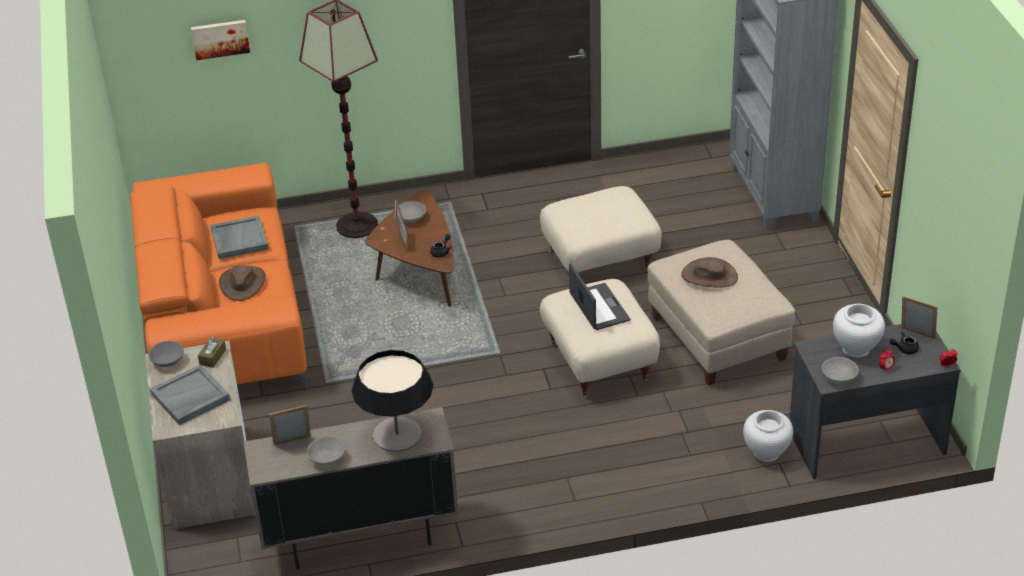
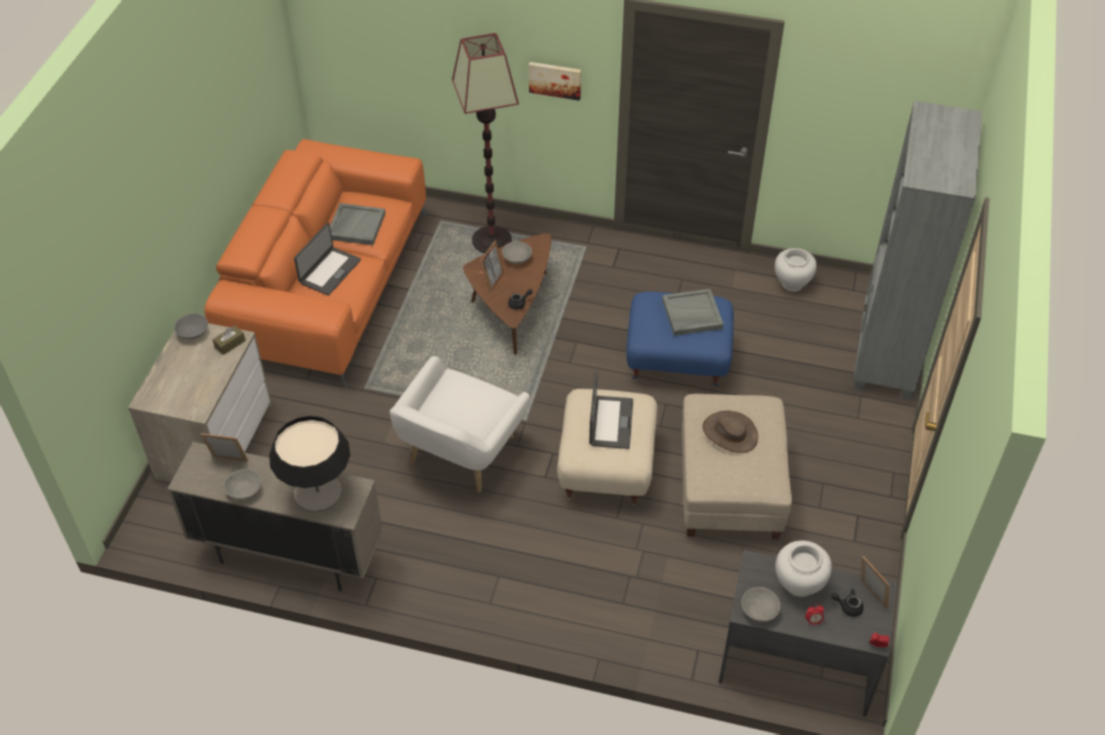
camera: 25 degrees right, 10 degrees up
(190, 398) = (185, 377): grey tray -> grey tray (691, 314)
(220, 38) = (396, 35): picture -> picture (555, 79)
(242, 283) = (329, 271): brown hat -> laptop
(459, 402) = (459, 456): none -> white armchair
(600, 261) = (676, 361): beige ottoman -> blue ottoman
(766, 453) = (693, 634): white vase -> white vase (792, 284)

